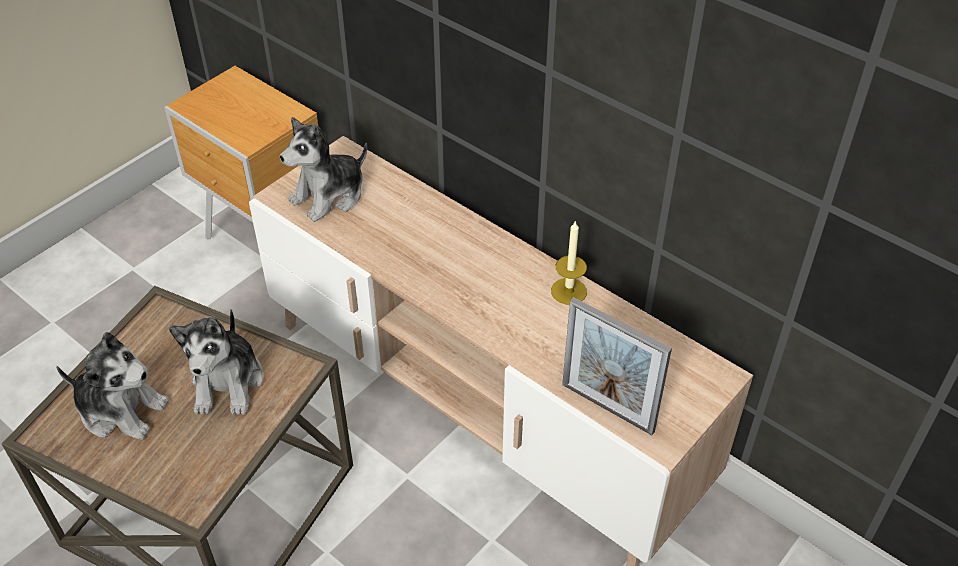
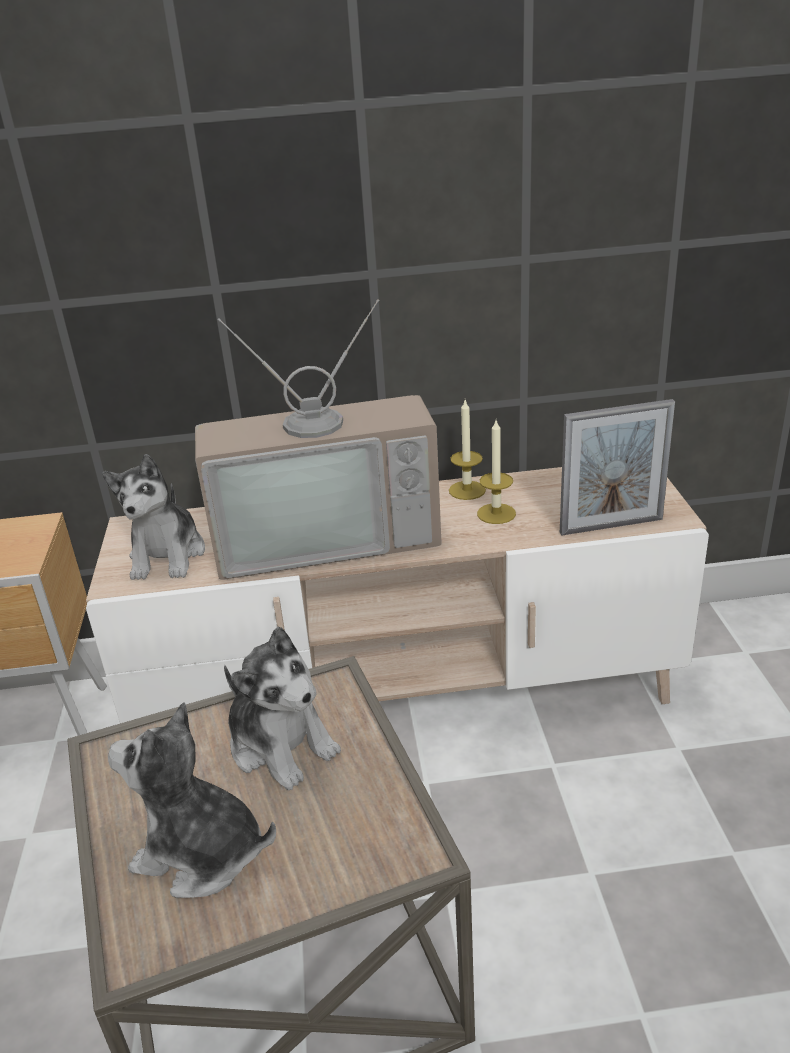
camera: 45 degrees left, 15 degrees down
(121, 409) = (200, 854): plush toy -> plush toy turned 135 degrees counterclockwise
(429, 255) = (327, 535): none -> television
(553, 328) = (496, 513): none -> candle

